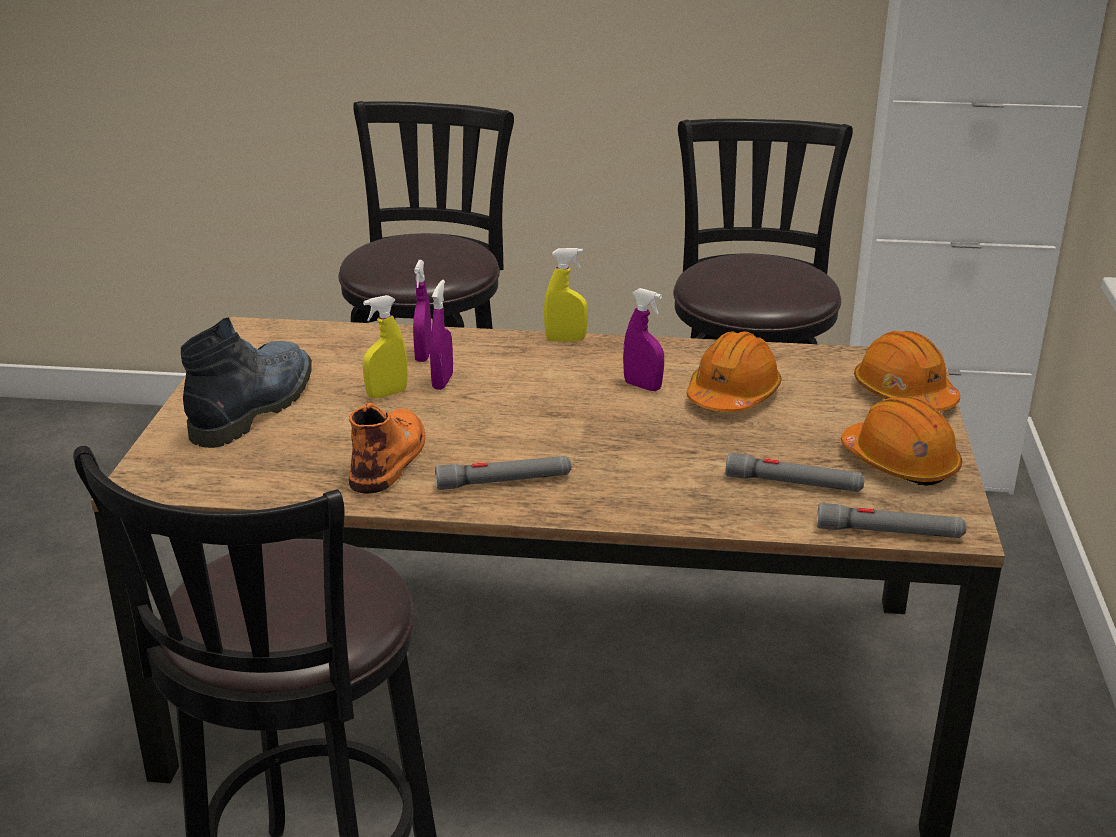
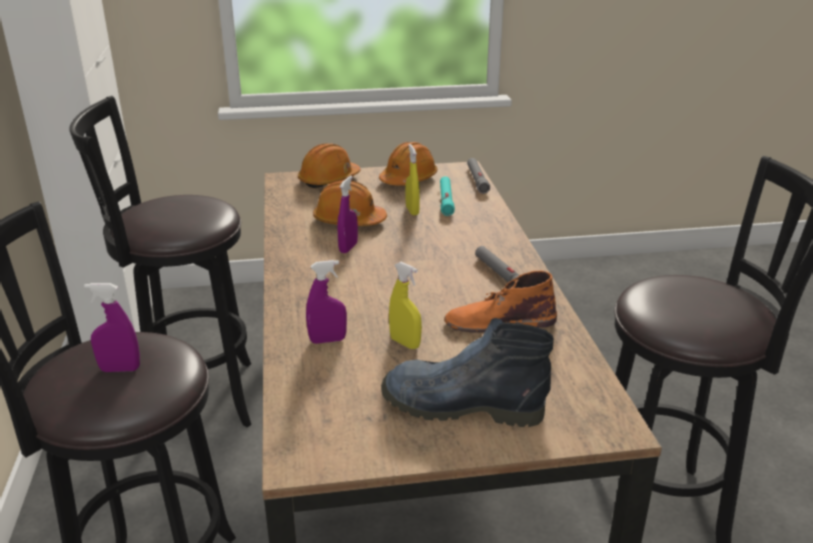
camera: 105 degrees left, 0 degrees up
(442, 382) = (373, 322): purple spray bottle -> purple spray bottle (120, 369)
(565, 340) = (280, 283): yellow spray bottle -> yellow spray bottle (412, 211)
(793, 483) = (446, 200): grey flashlight -> turquoise flashlight

